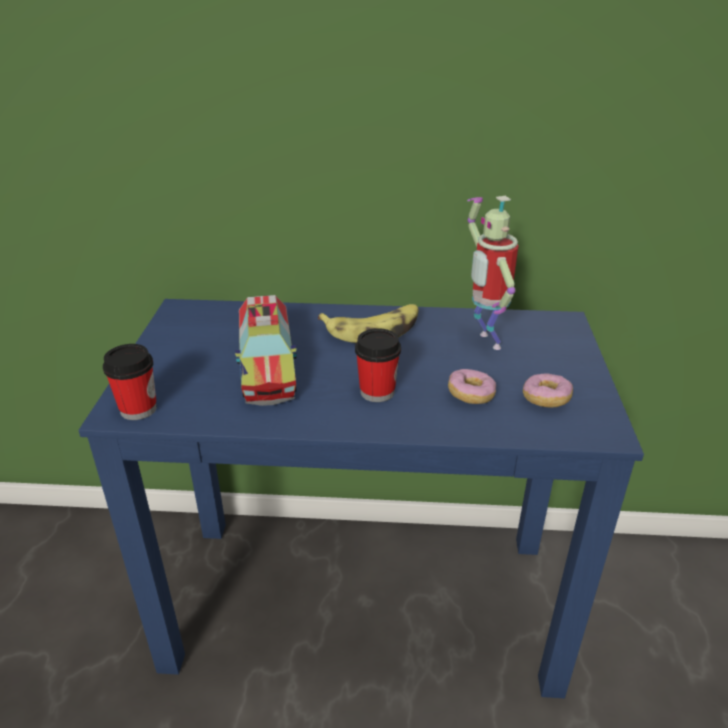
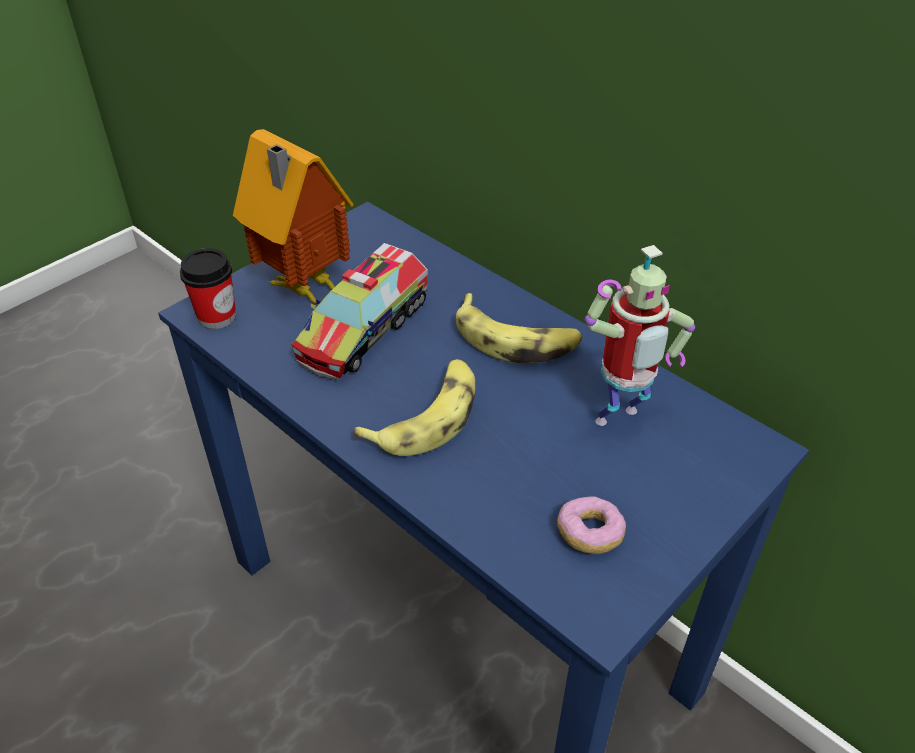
camera: 40 degrees right, 10 degrees up
(187, 364) = (302, 289): none -> toy house
(377, 392) = (427, 417): cup -> banana
(471, 395) = (514, 478): donut -> none
(484, 341) = (619, 421): toy robot -> toy robot turned 135 degrees counterclockwise

